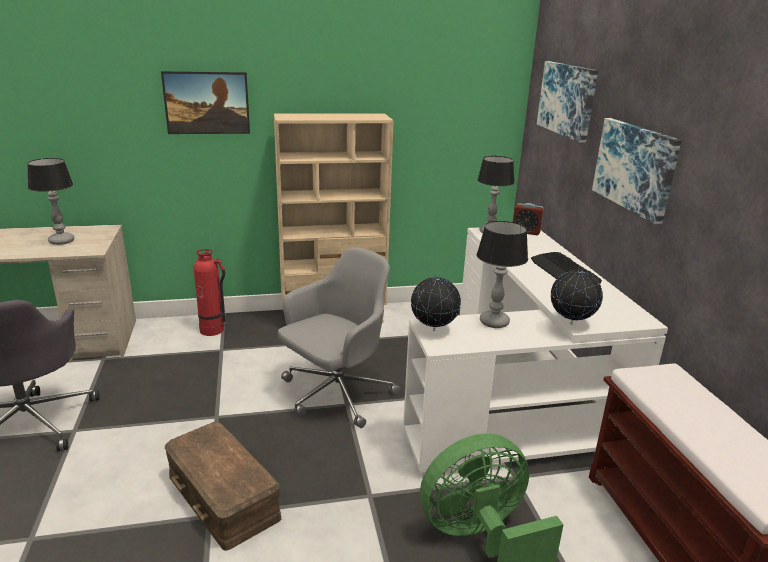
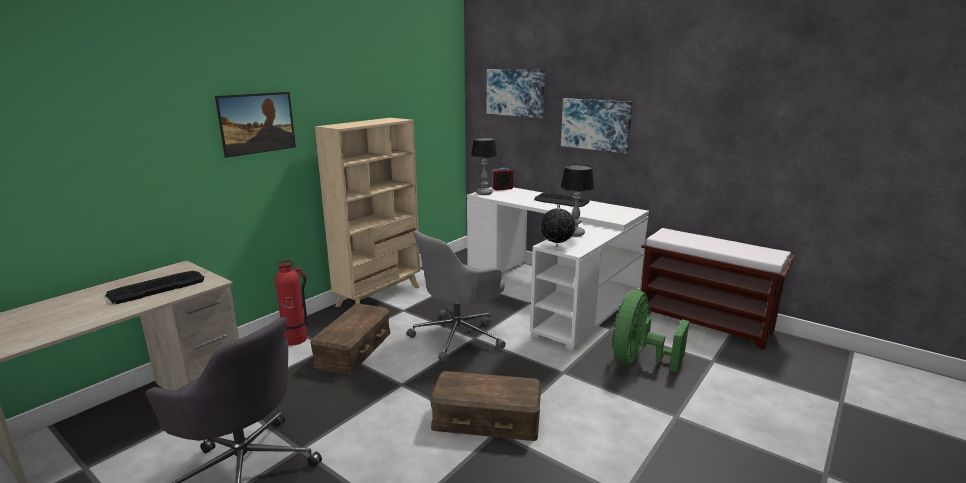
camera: 40 degrees left, 5 degrees down
(61, 241) = (156, 287): table lamp -> keyboard
(236, 360) = (353, 348): none -> brown storage box
(336, 394) = (459, 336): grey office chair -> grey office chair turned 135 degrees counterclockwise
(571, 323) = (613, 221): globe -> none

